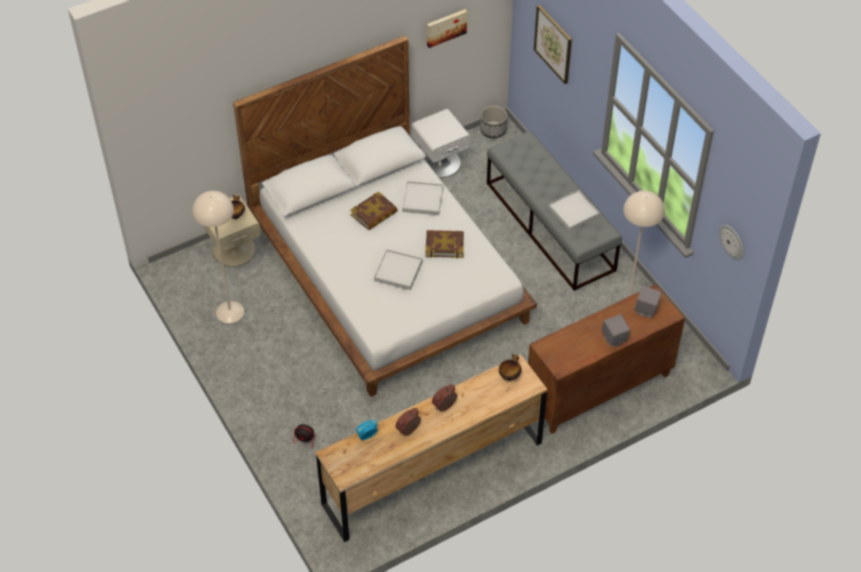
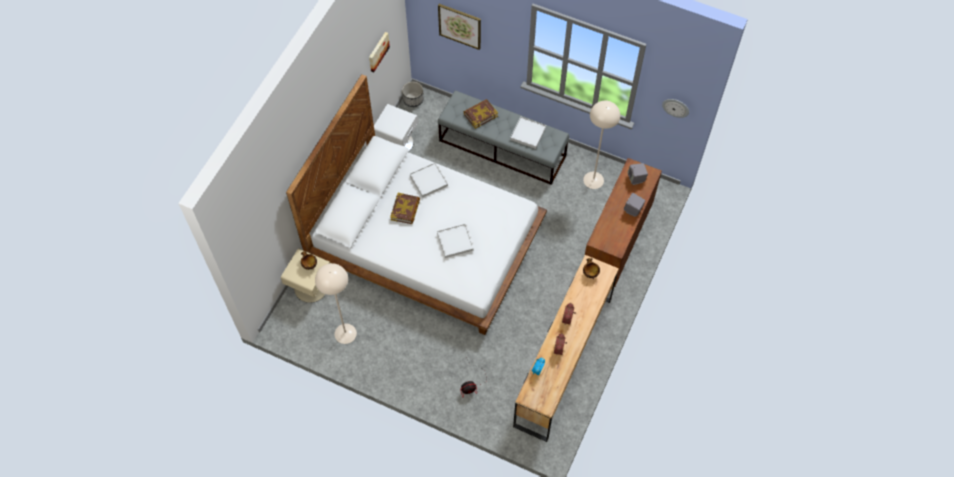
camera: 35 degrees left, 10 degrees up
(444, 245) = (469, 205): book -> book (480, 115)

